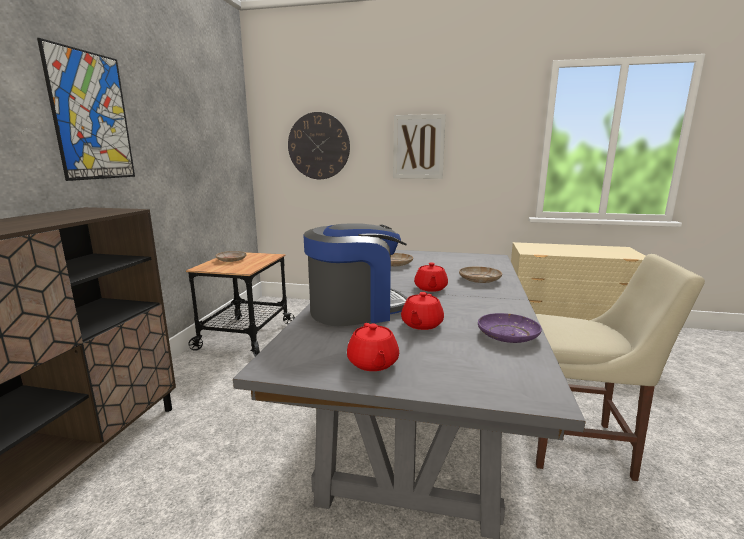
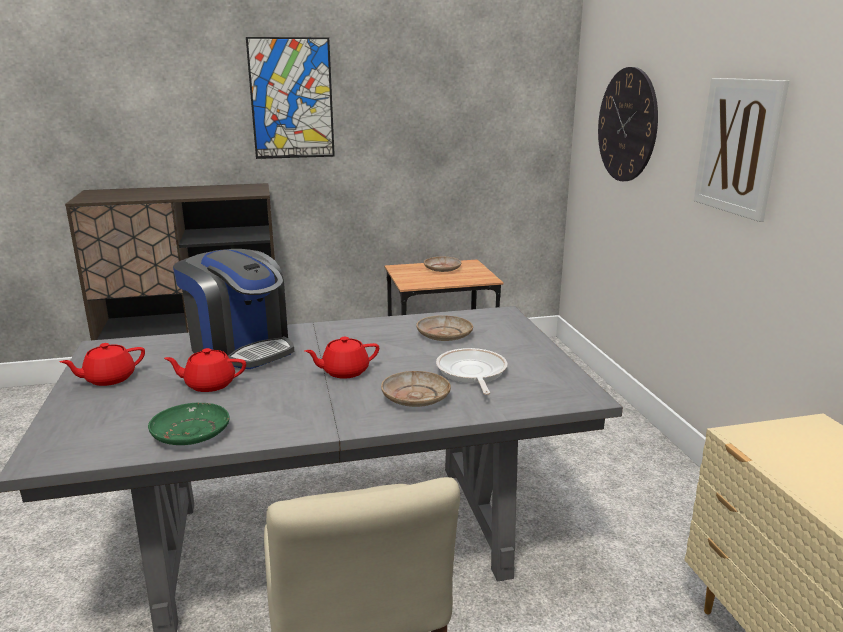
camera: 65 degrees right, 5 degrees up
(454, 267) = (471, 373): none -> frying pan
(507, 335) = (190, 433): purple plate -> green plate

